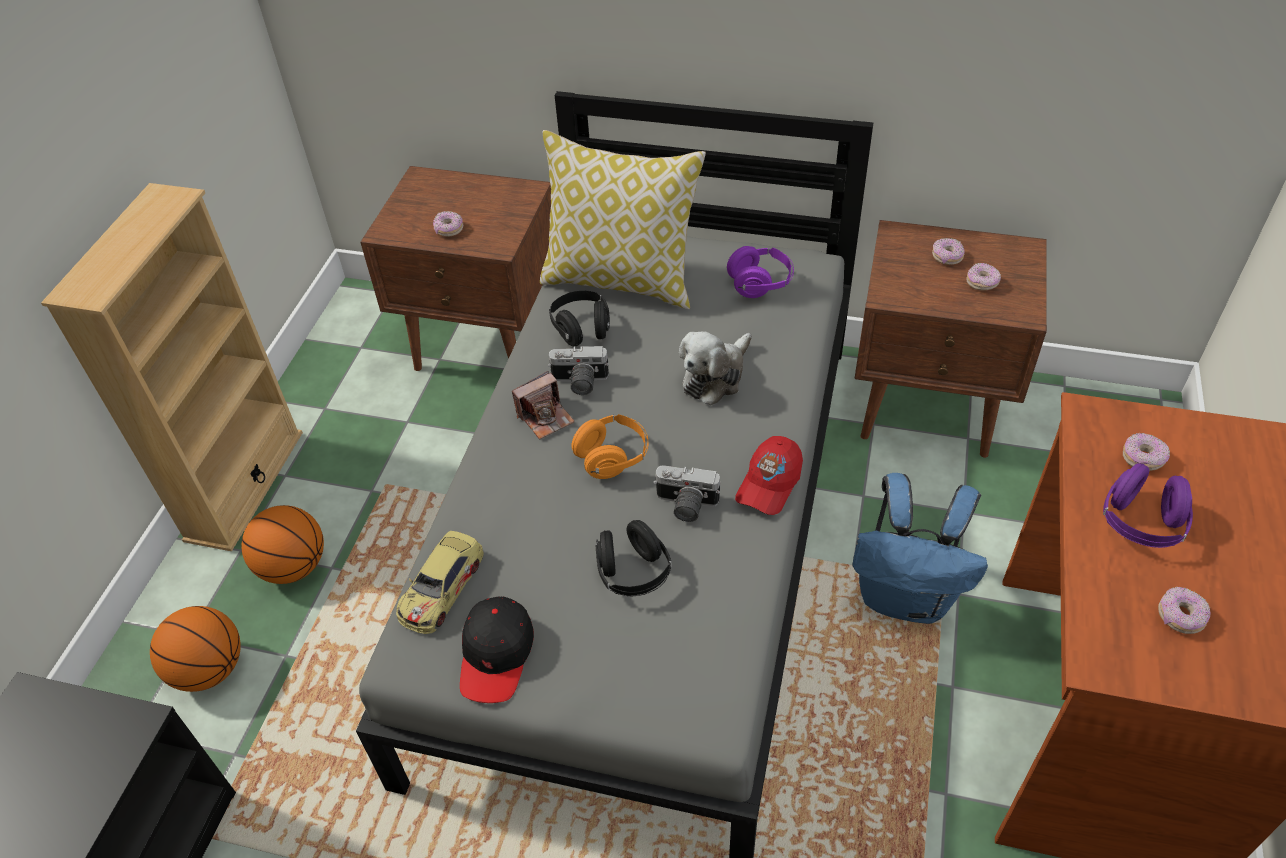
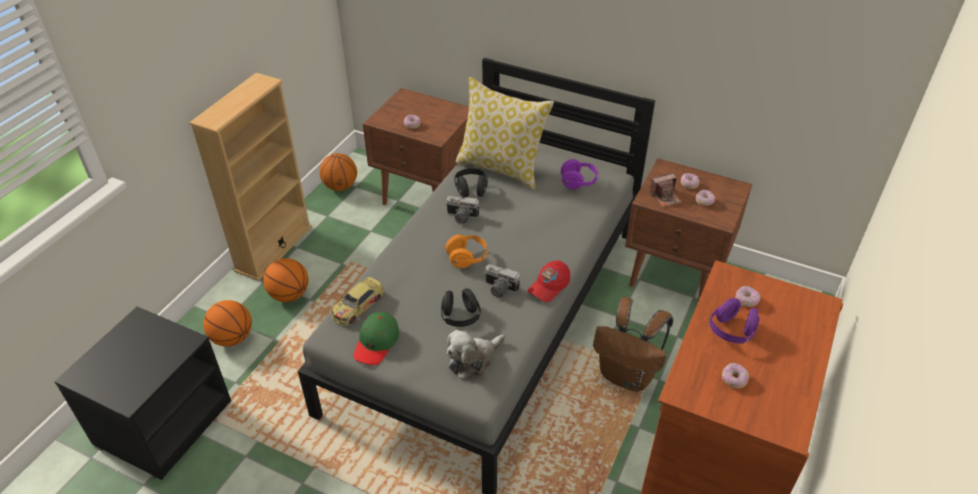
camera: 10 degrees right, 5 degrees down
(334, 351) = (340, 186): none -> basketball
(496, 655) = (377, 343): black cap -> green cap
(545, 417) = (437, 231): camera -> camera (665, 197)
(715, 376) = (537, 226): plush toy -> plush toy (473, 360)
(906, 597) = (627, 375): blue backpack -> brown backpack

